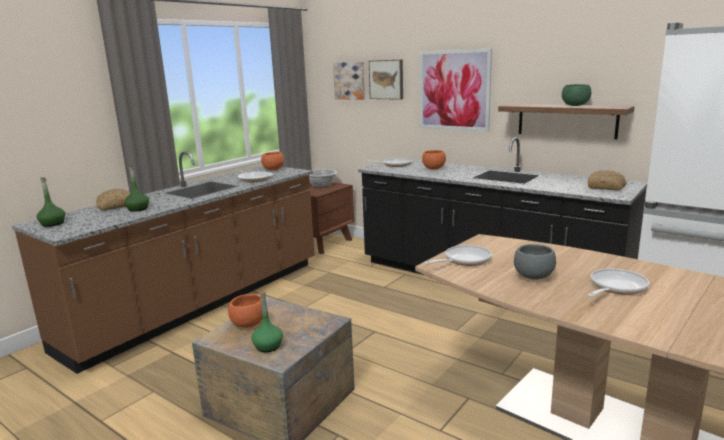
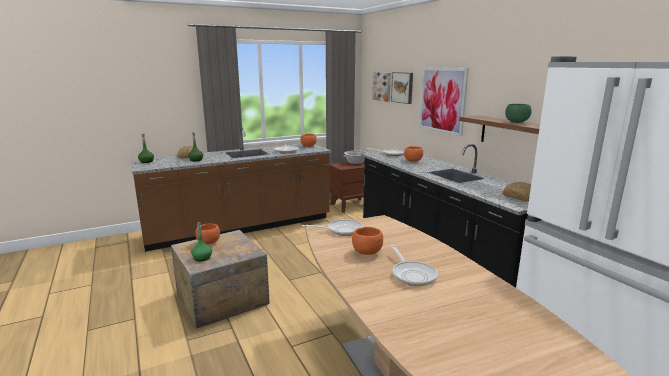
camera: 25 degrees right, 0 degrees up
(533, 277) = (367, 252): grey bowl -> orange bowl
(615, 287) = (412, 274): frying pan -> frying pan turned 90 degrees clockwise

